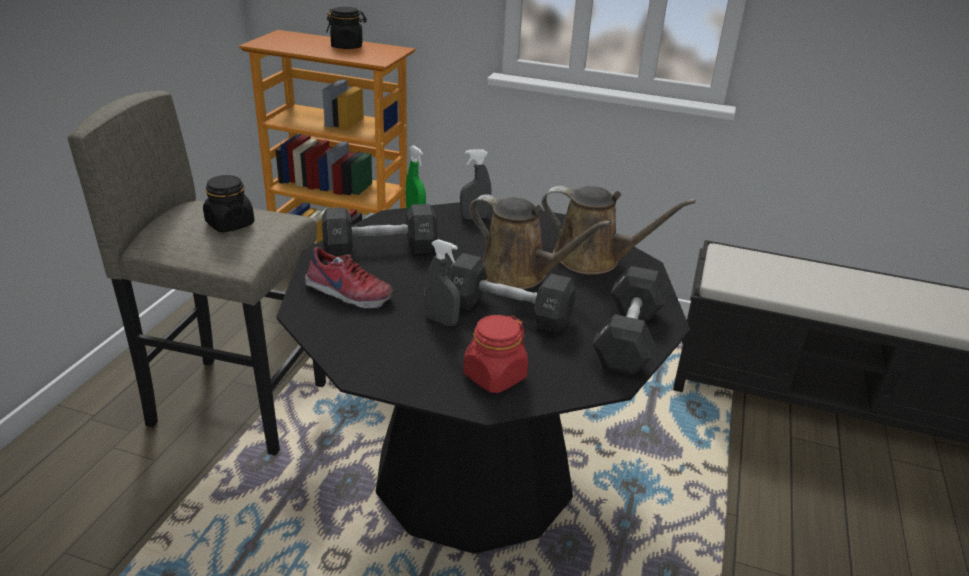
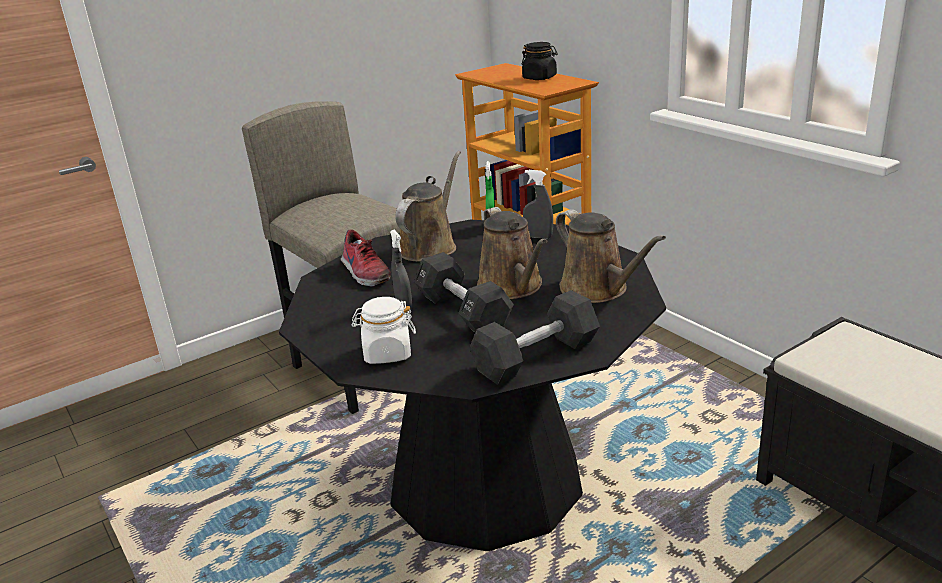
camera: 40 degrees right, 5 degrees down
(230, 224) = (347, 210): black jar -> none
(380, 248) = (430, 246): black dumbbell -> brown watering can
(494, 376) = (387, 353): red jar -> white jar

